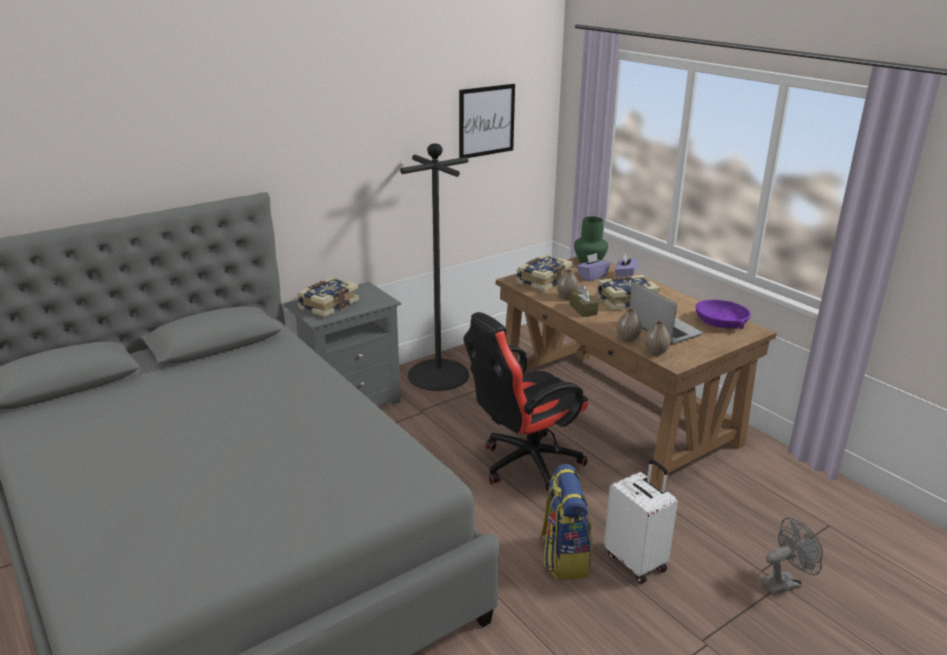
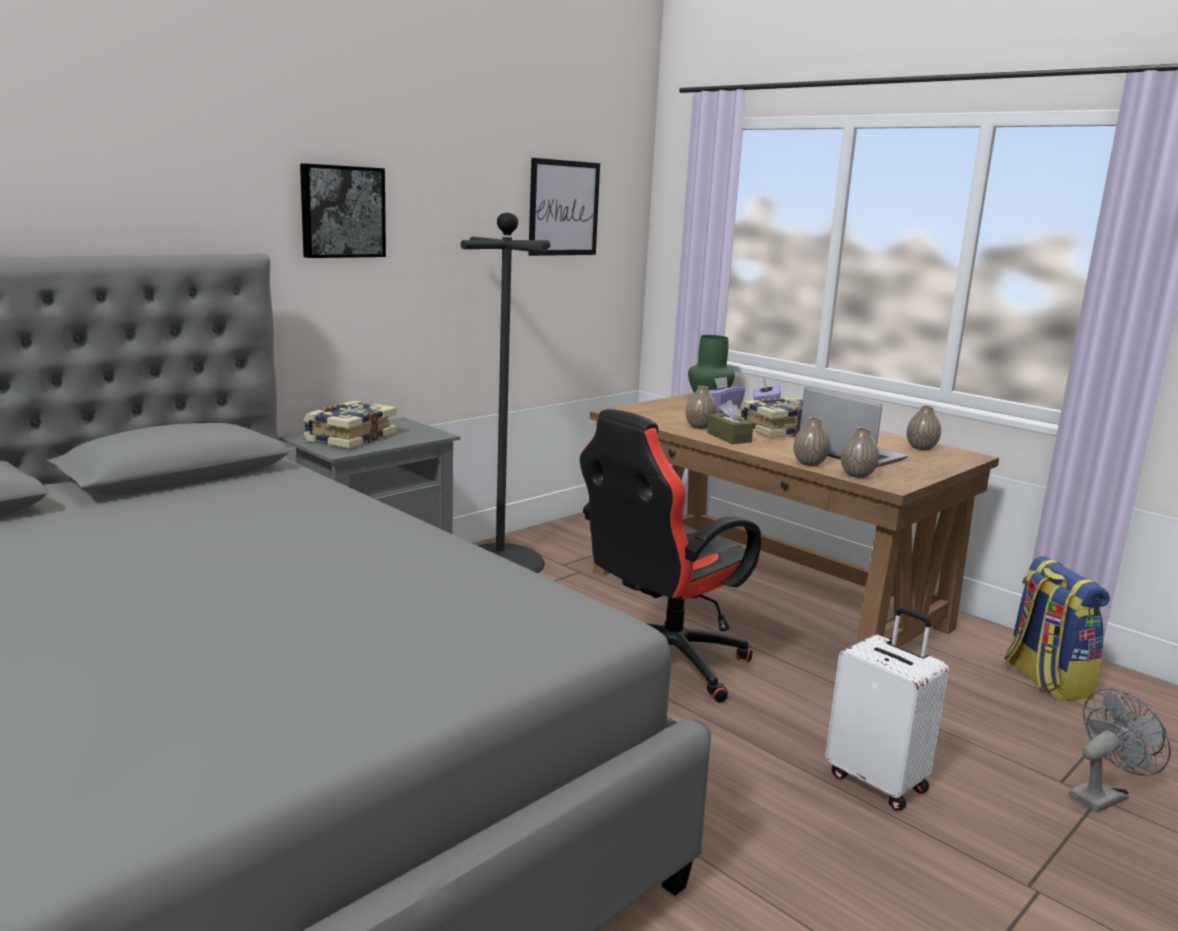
camera: 10 degrees left, 10 degrees down
(318, 152) = (341, 211): none -> picture
(543, 280) = (656, 412): book -> none
(563, 557) = (766, 782): backpack -> backpack (1045, 680)
(721, 321) = (921, 448): purple bowl -> vase

